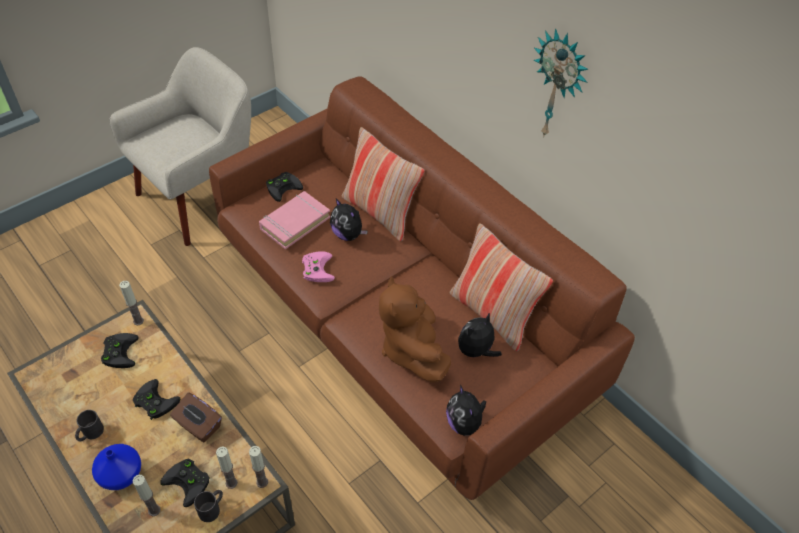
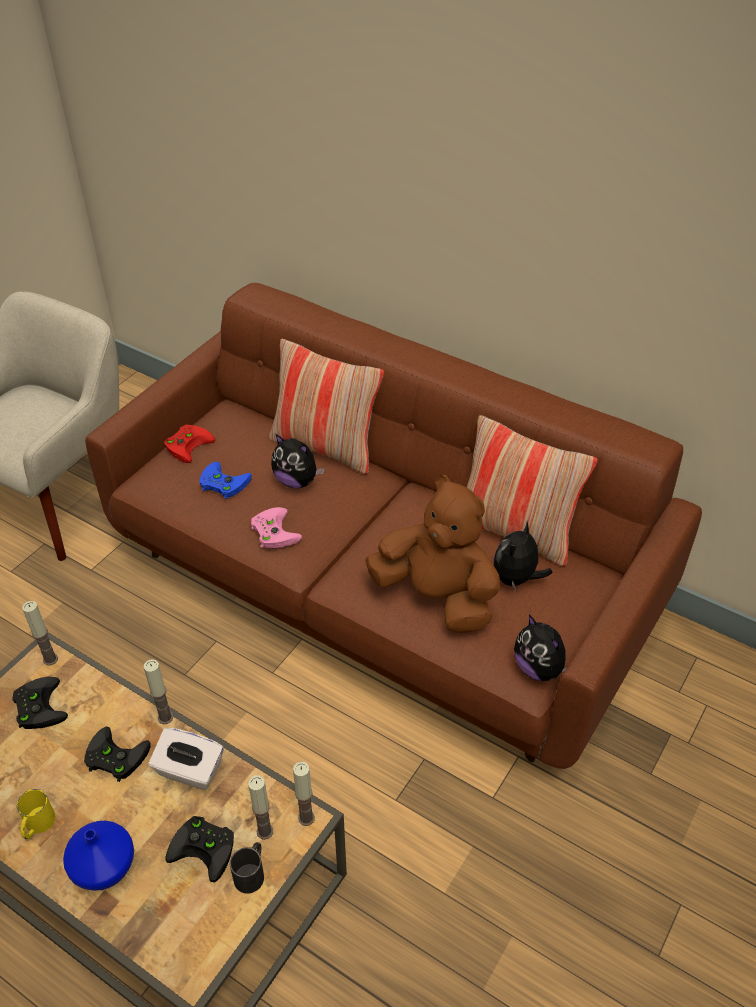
camera: 15 degrees left, 5 degrees down
(90, 433) = (37, 825): black mug -> yellow mug
(154, 510) = (170, 900): candle -> candle (165, 717)
(198, 426) = (189, 771): brown tissue box -> white tissue box
(283, 187) = (188, 444): black game controller -> red game controller
(294, 223) = (222, 483): pink book -> blue game controller
(412, 349) = (437, 597): brown plush toy -> brown plush toy turned 150 degrees clockwise
(558, 86) = (551, 213): wall clock -> none

